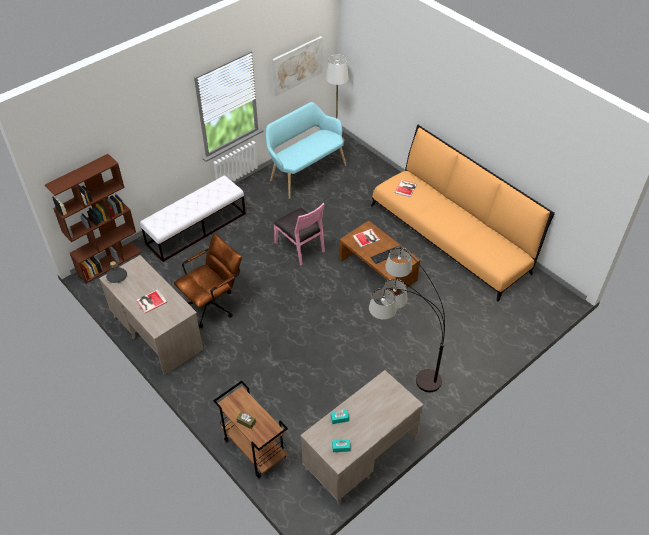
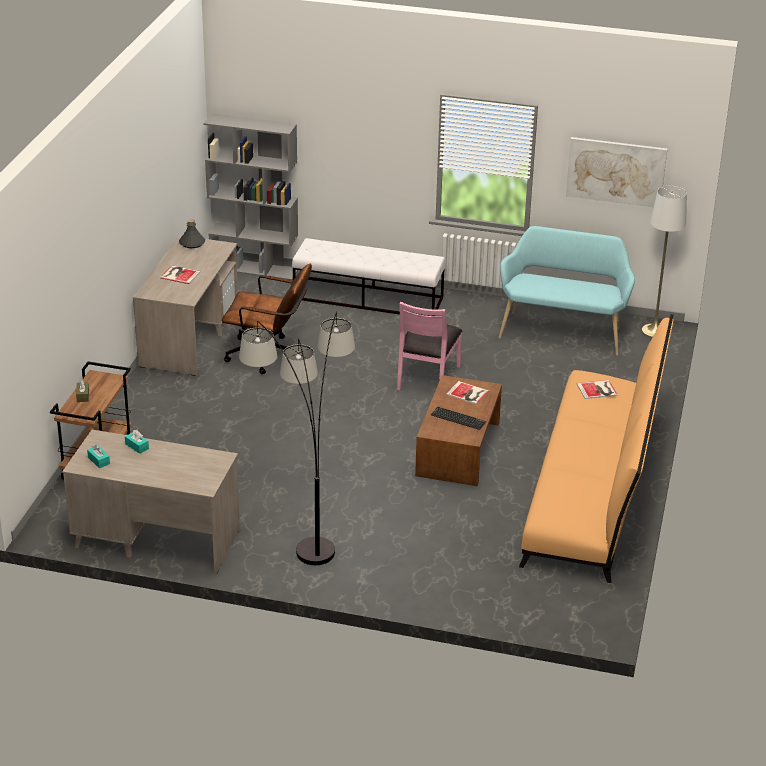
camera: 55 degrees right, 15 degrees down
(109, 262) = (255, 268): brown bookcase -> grey bookcase

